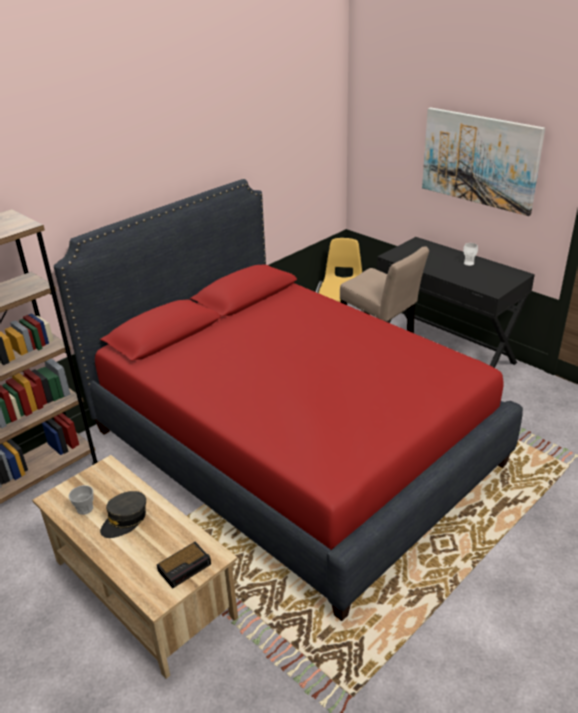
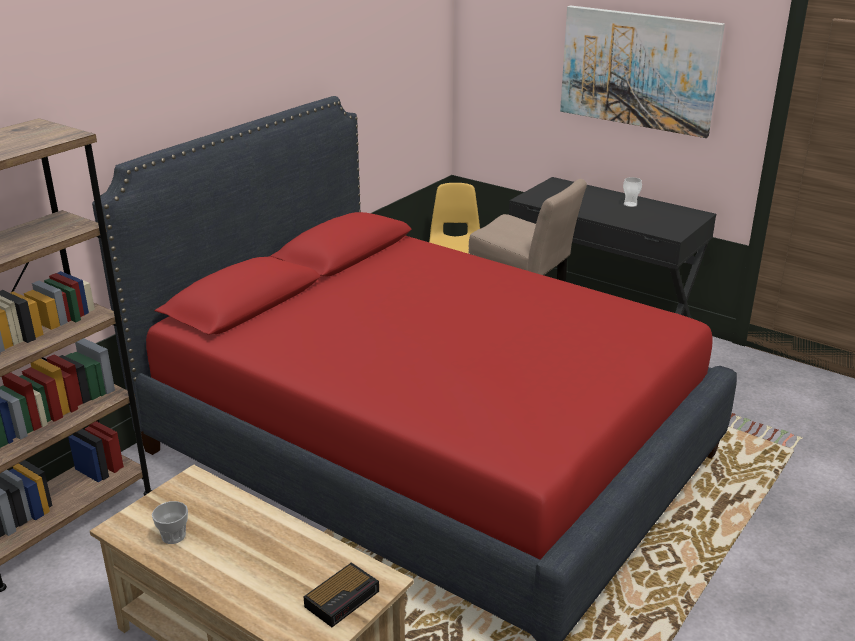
camera: 10 degrees left, 5 degrees down
(125, 520) = (238, 546): grey cap -> none

